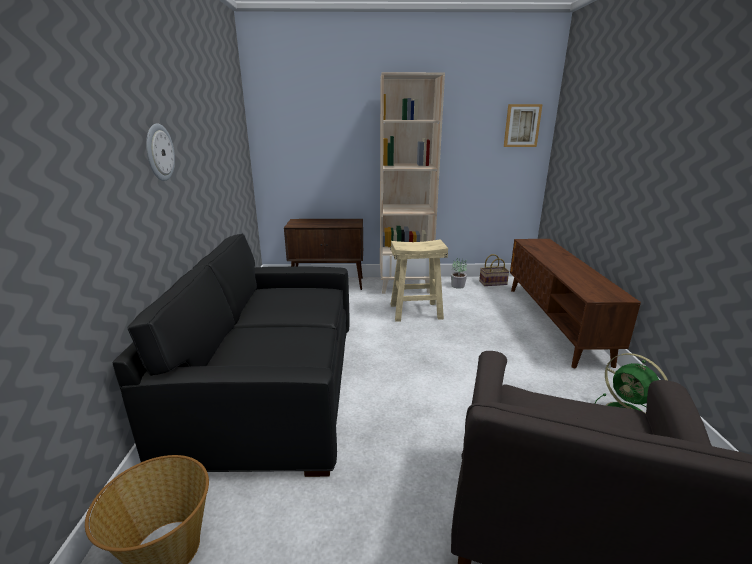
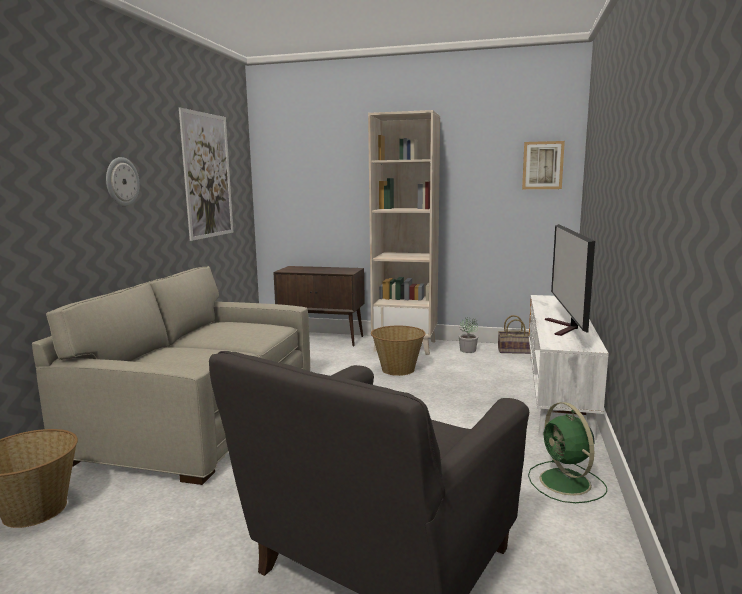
camera: 15 degrees right, 10 degrees down
(220, 135) = (207, 176): none -> picture
(271, 385) = (201, 414): black sofa -> beige sofa
(416, 311) = (398, 369): beige stool -> basket
(555, 322) = (557, 392): brown tv stand -> white tv stand
(580, 275) = (565, 328): none -> television

